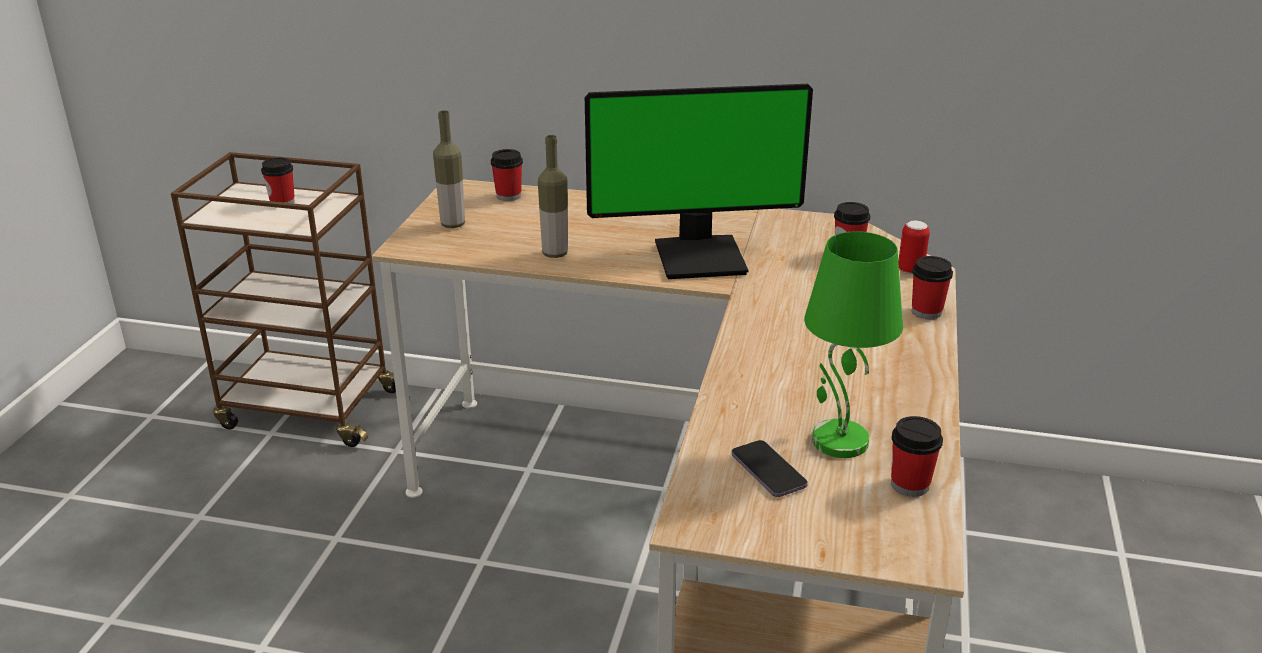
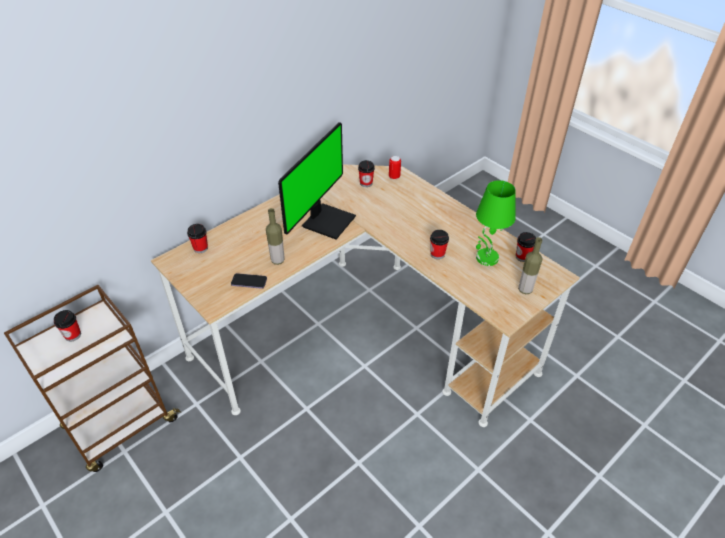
camera: 55 degrees left, 15 degrees up
(453, 224) = (209, 280): bottle -> bottle (525, 290)
(768, 471) = (490, 284): phone -> phone (249, 282)
(926, 312) = (426, 191): cup -> cup (437, 254)

